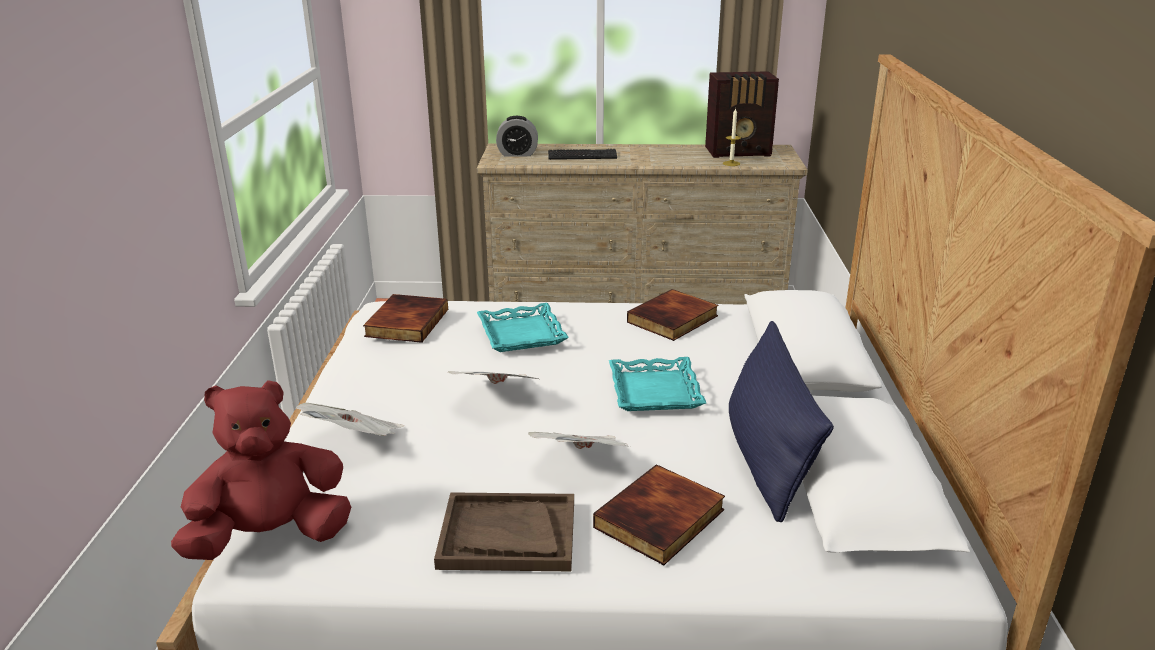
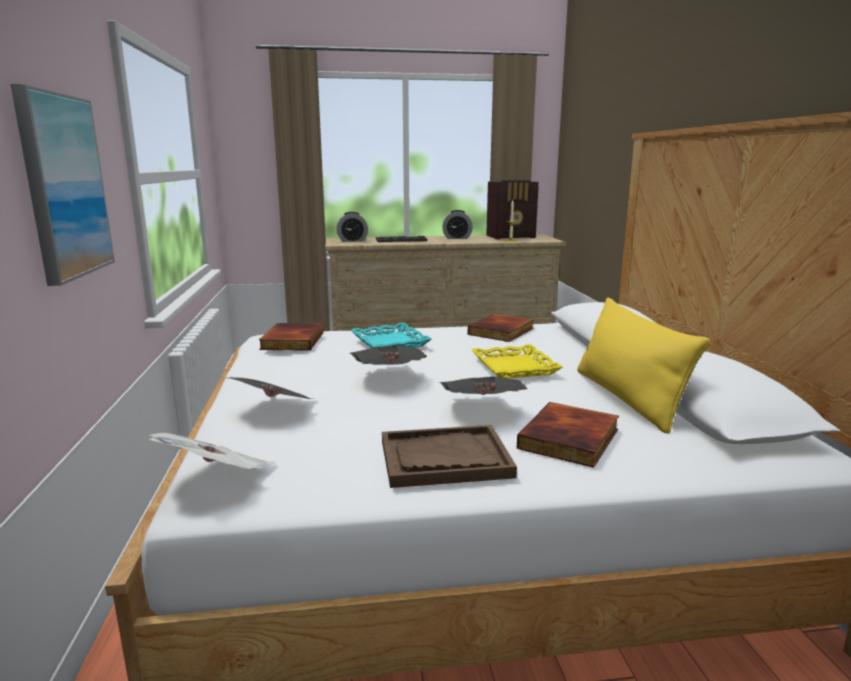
camera: 10 degrees left, 10 degrees down
(122, 200) = (64, 186): none -> picture
(271, 537) = (218, 479): red plush toy -> newspaper
(654, 391) = (513, 367): turquoise tray -> yellow tray
(661, 152) = (457, 238): none -> alarm clock
(767, 457) = (627, 398): blue pillow -> yellow pillow

